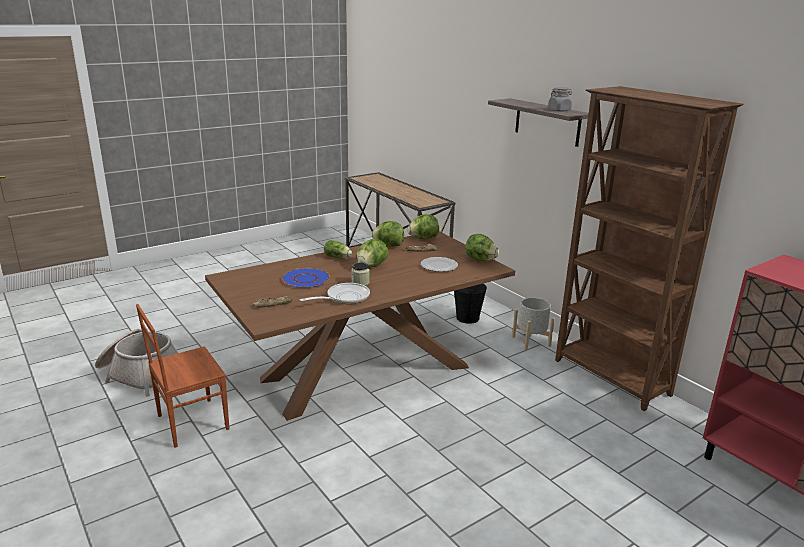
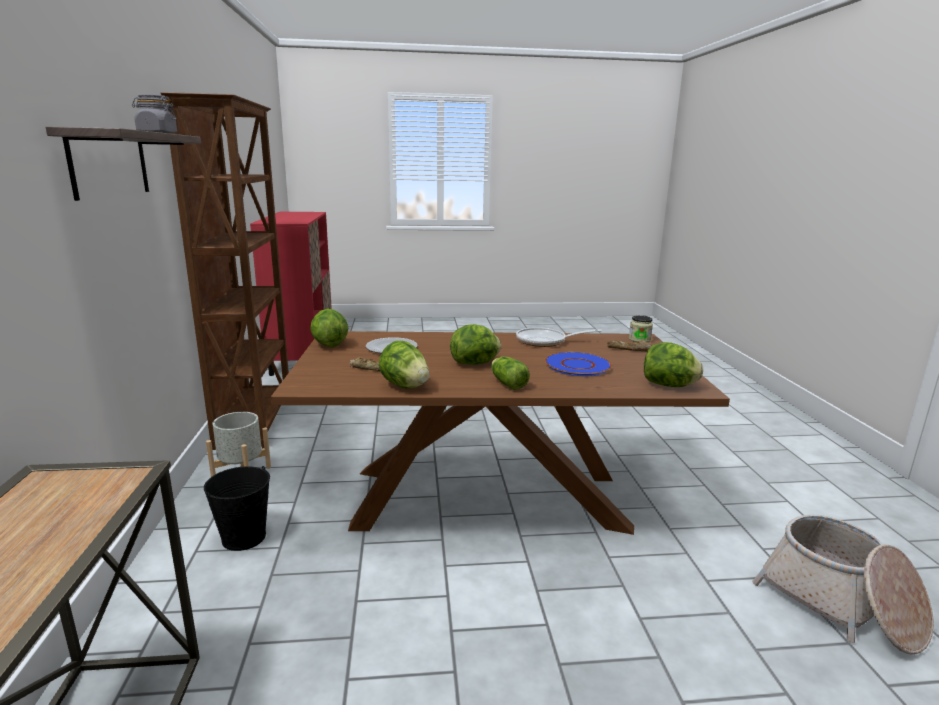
camera: 150 degrees left, 5 degrees down
(191, 422) = (721, 501): brown chair -> none
(360, 282) = (512, 350): jar -> jar (639, 339)
(423, 238) = (329, 386): lettuce -> lettuce (669, 385)

